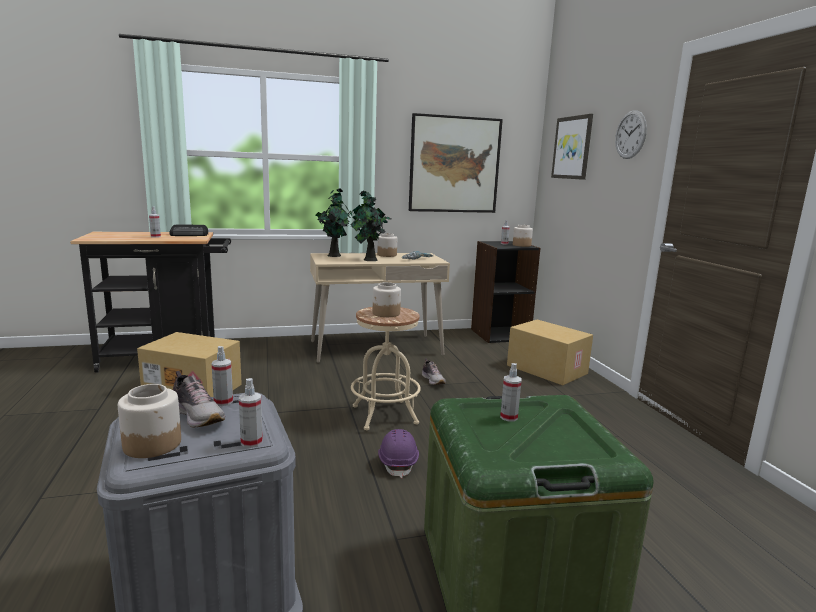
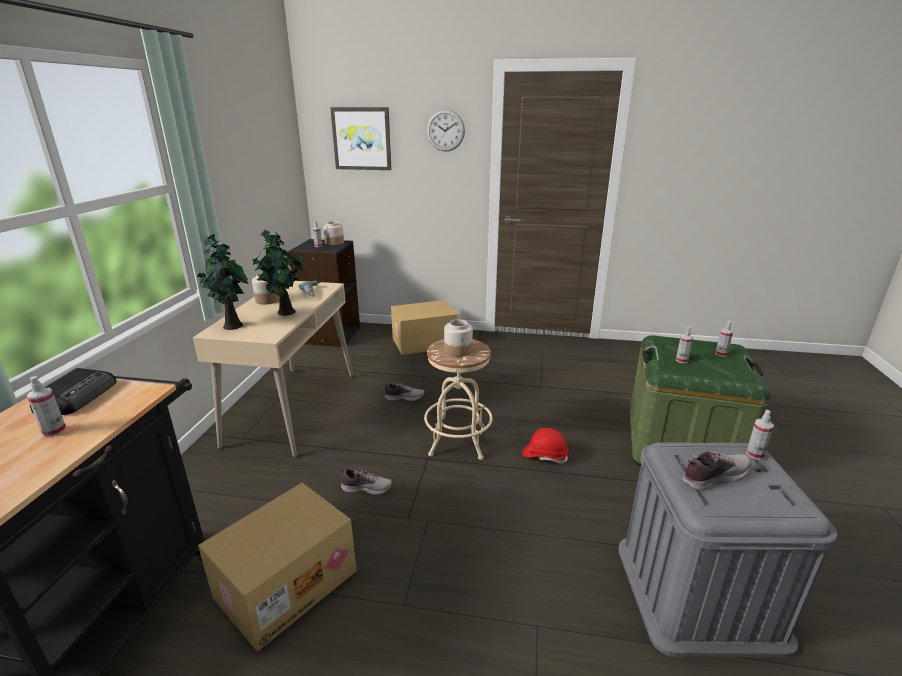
camera: 65 degrees left, 10 degrees up
(153, 444) = (772, 502): jar -> none
(223, 402) = (681, 462): spray bottle -> spray bottle (721, 354)
(296, 391) = (366, 488): none -> shoe
(398, 462) = (544, 455): purple hard hat -> red hard hat
(454, 165) = (255, 170): picture -> none

